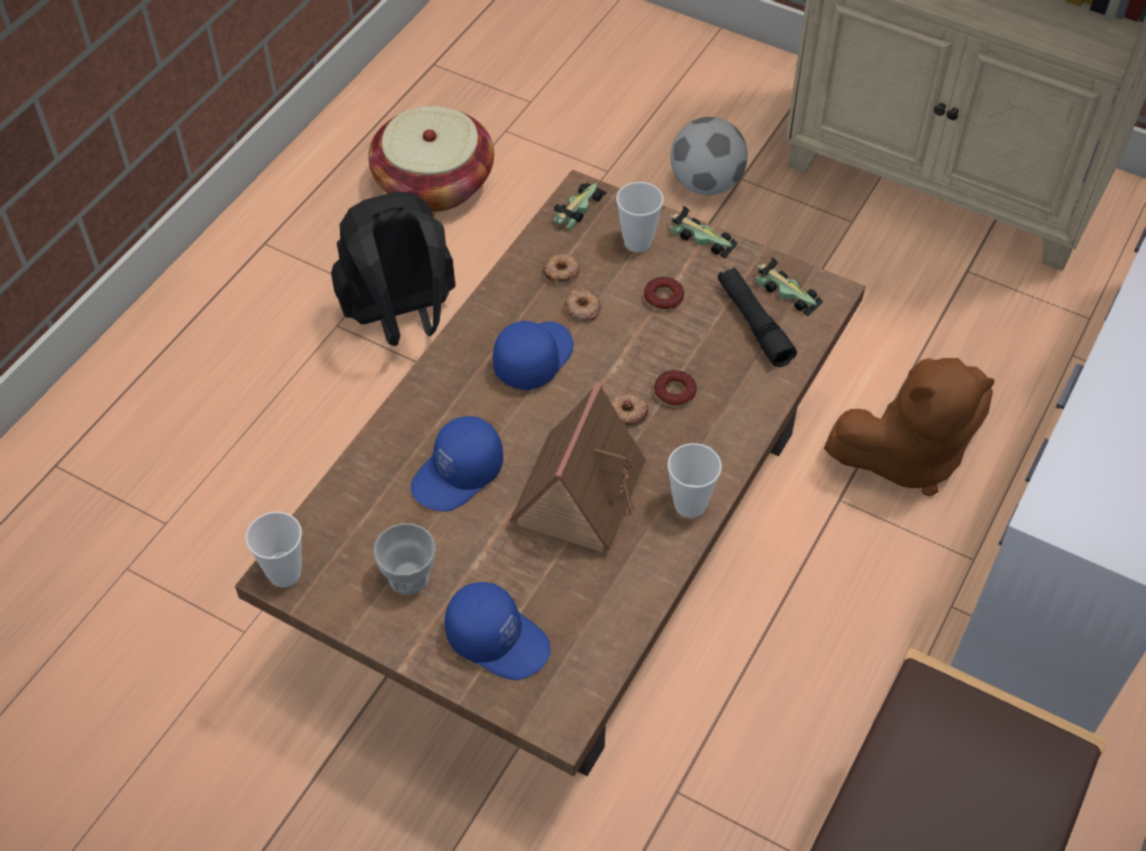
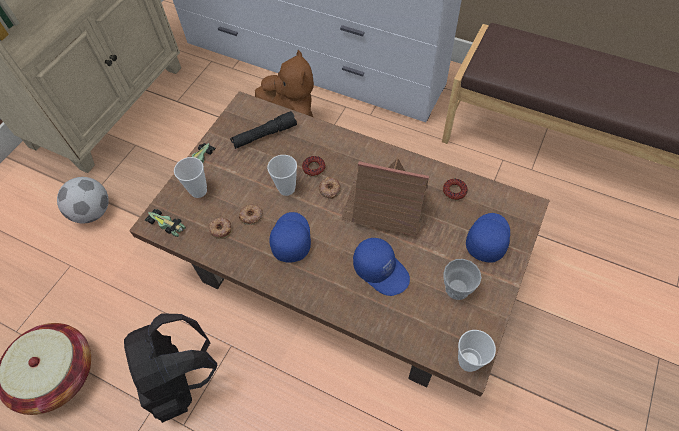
camera: 90 degrees left, 5 degrees up
(533, 358) = (290, 239): blue cap -> blue cap turned 60 degrees clockwise
(663, 298) = (244, 176): donut -> donut (454, 191)
(690, 505) = (388, 159): cup -> cup (287, 189)
(786, 291) = (242, 122): toy car -> none

